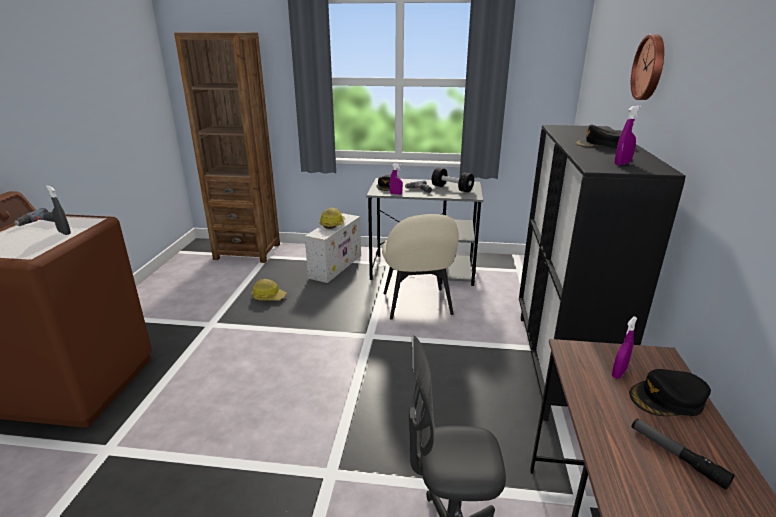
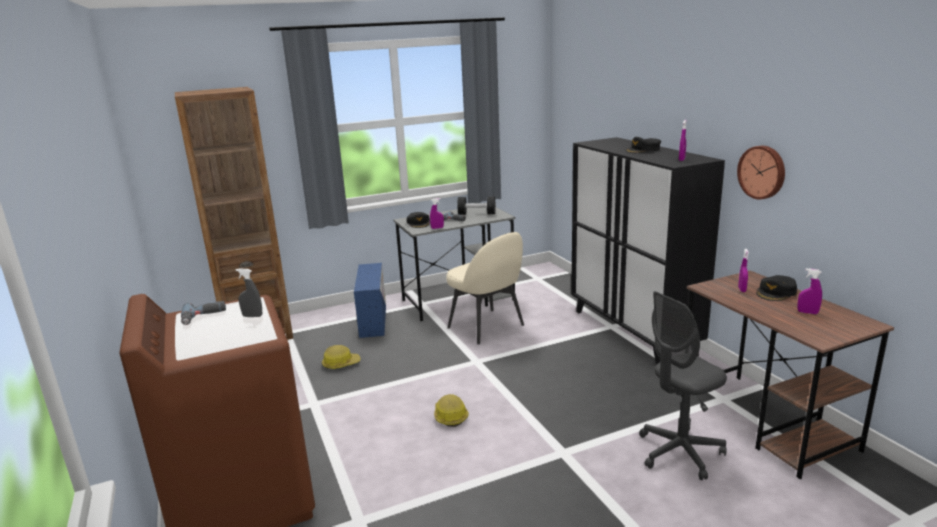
camera: 30 degrees left, 5 degrees down
(332, 224) = (365, 275): hard hat -> hard hat (450, 416)
(336, 266) = (373, 320): white storage box -> blue storage box
(650, 68) = (653, 92): wall clock -> wall clock (762, 172)
(676, 456) = (807, 312): flashlight -> purple spray bottle

